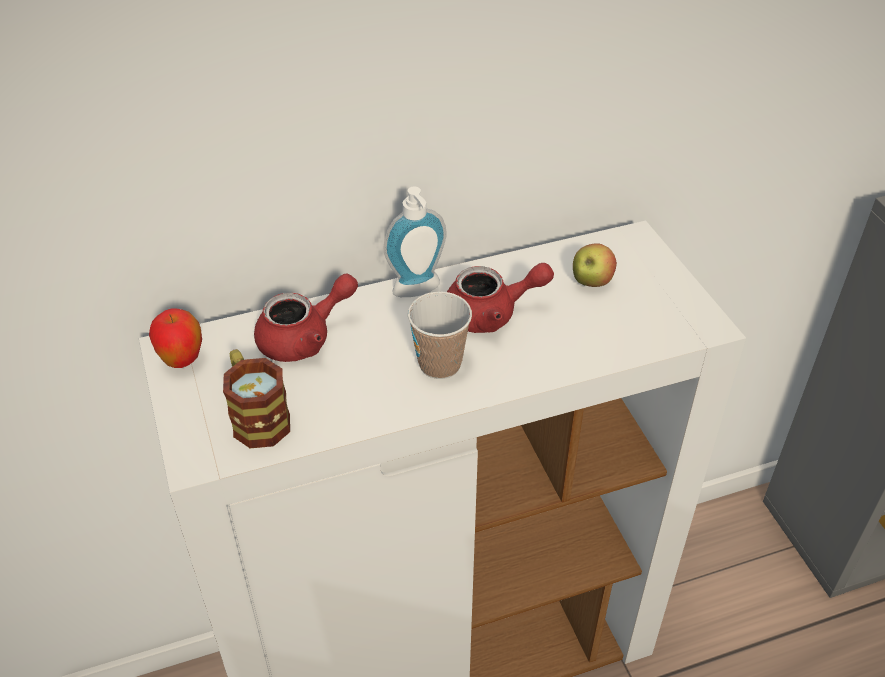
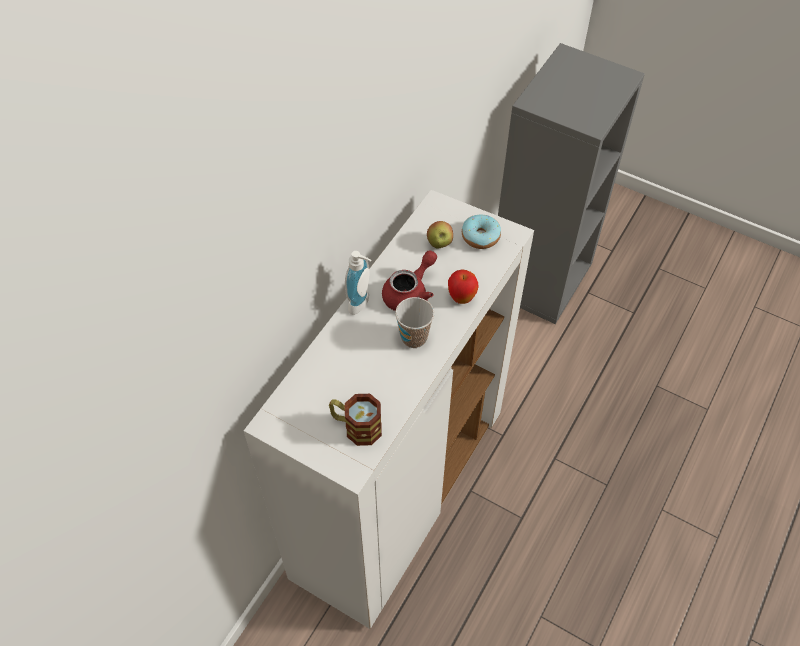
camera: 40 degrees left, 10 degrees up
(182, 360) = (283, 426): apple -> apple (461, 298)
(305, 337) = (332, 369): red teapot -> none
(656, 304) = (480, 237): none -> donut

